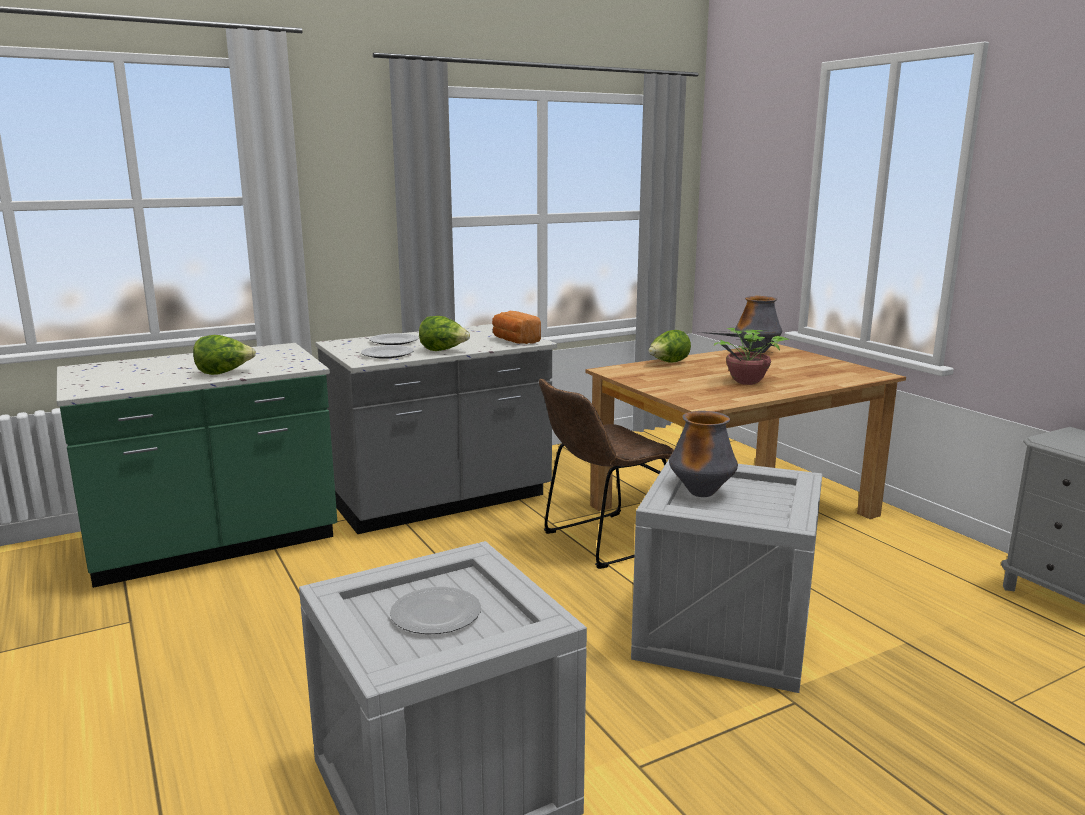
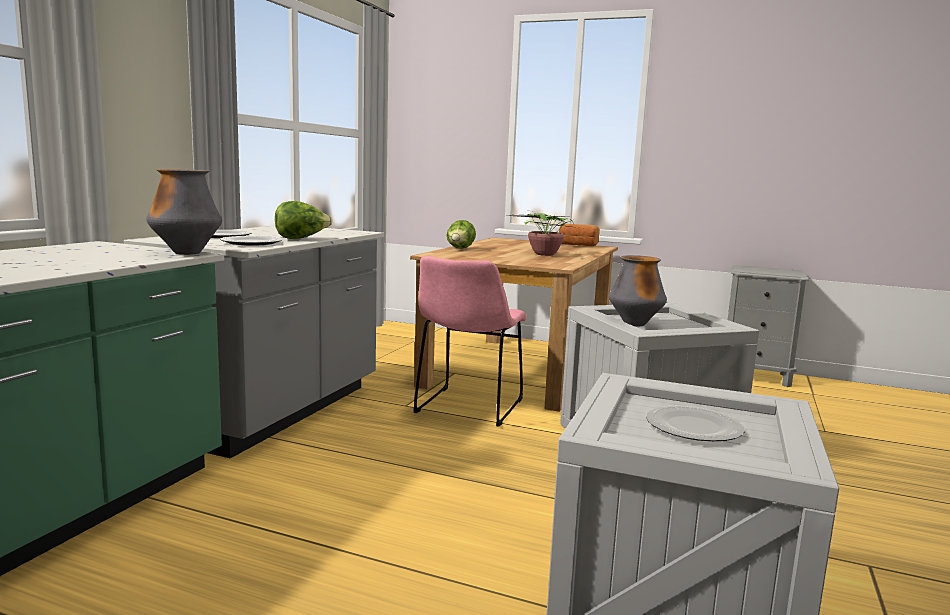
camera: 40 degrees left, 5 degrees down
(224, 373) = (98, 263): lettuce -> none
(514, 341) = (343, 232): bread -> bread (577, 245)
(602, 541) = (467, 408): brown chair -> pink chair
(757, 351) = (497, 241): vase -> vase (186, 253)

